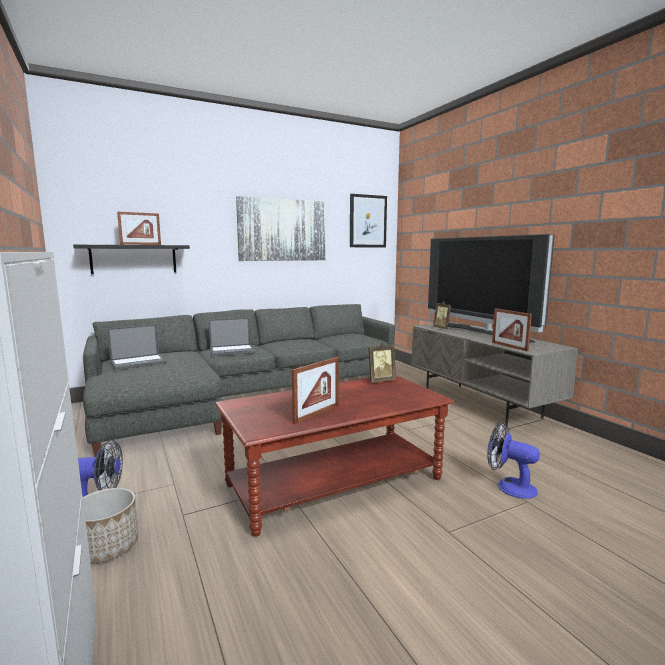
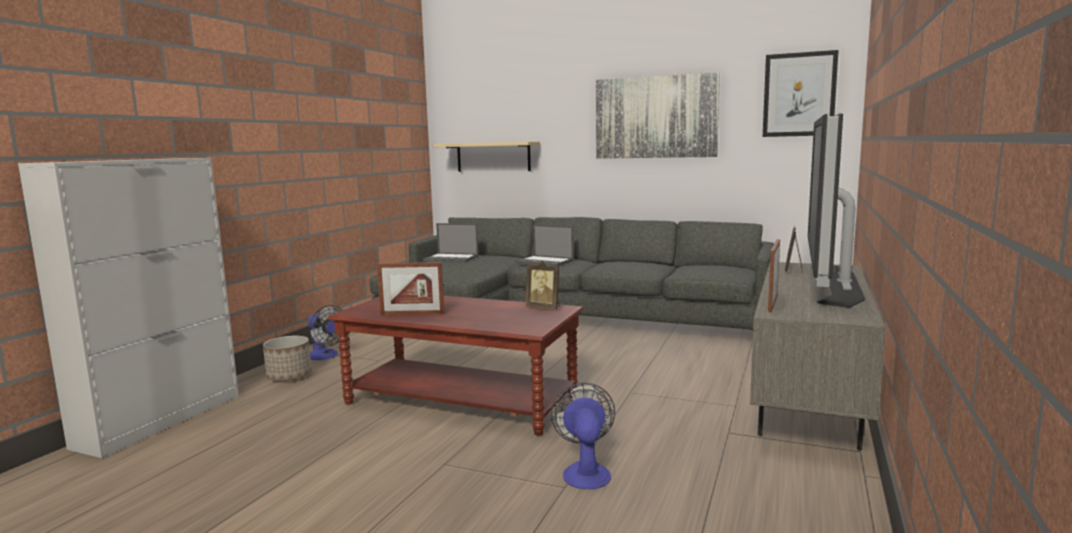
camera: 50 degrees right, 0 degrees up
(134, 259) = (493, 157): black shelf -> beige shelf
(141, 244) = (491, 142): picture frame -> none

